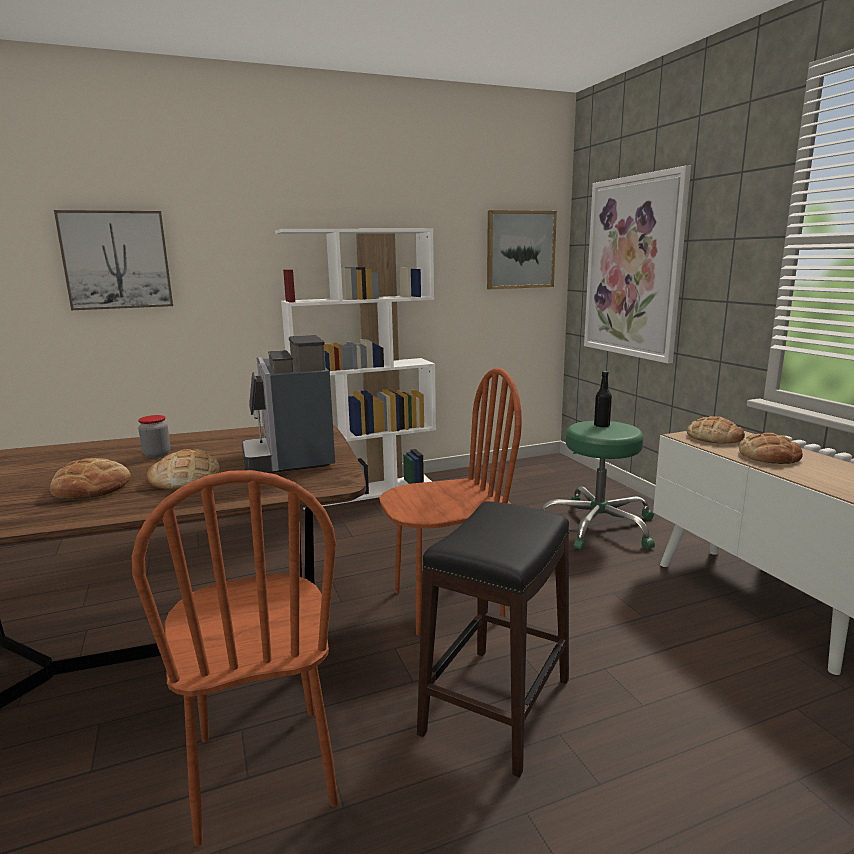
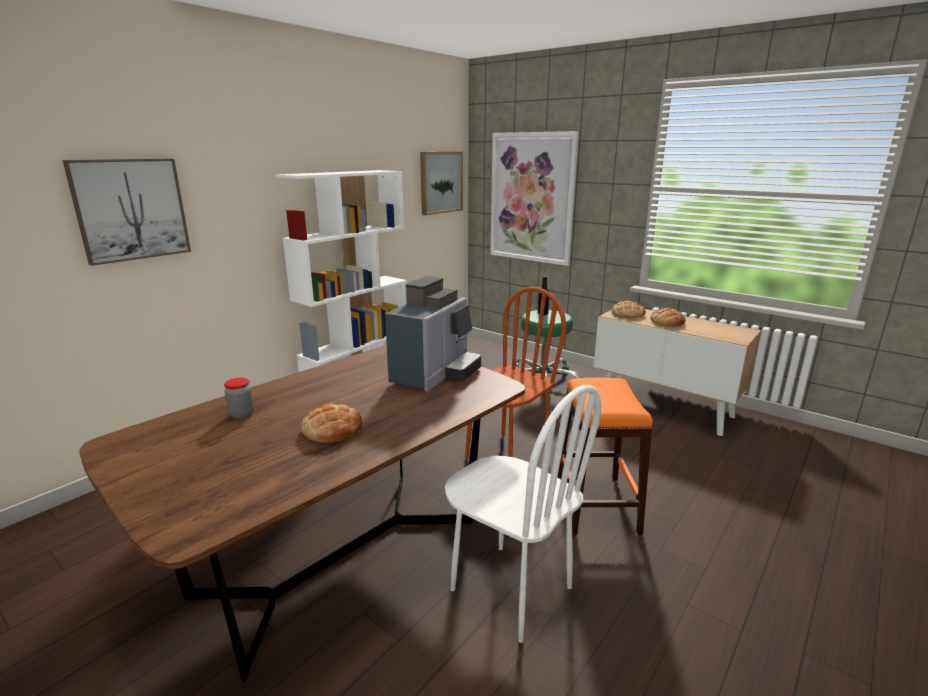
camera: 30 degrees left, 5 degrees up
(157, 454) = (324, 392): jar -> jar (242, 414)
(185, 479) = (391, 406): bread -> none
(263, 770) = (510, 589): brown chair -> white chair
(291, 457) = (435, 374): coffee machine -> coffee machine turned 105 degrees counterclockwise
(498, 706) = (596, 504): black stool -> orange stool

